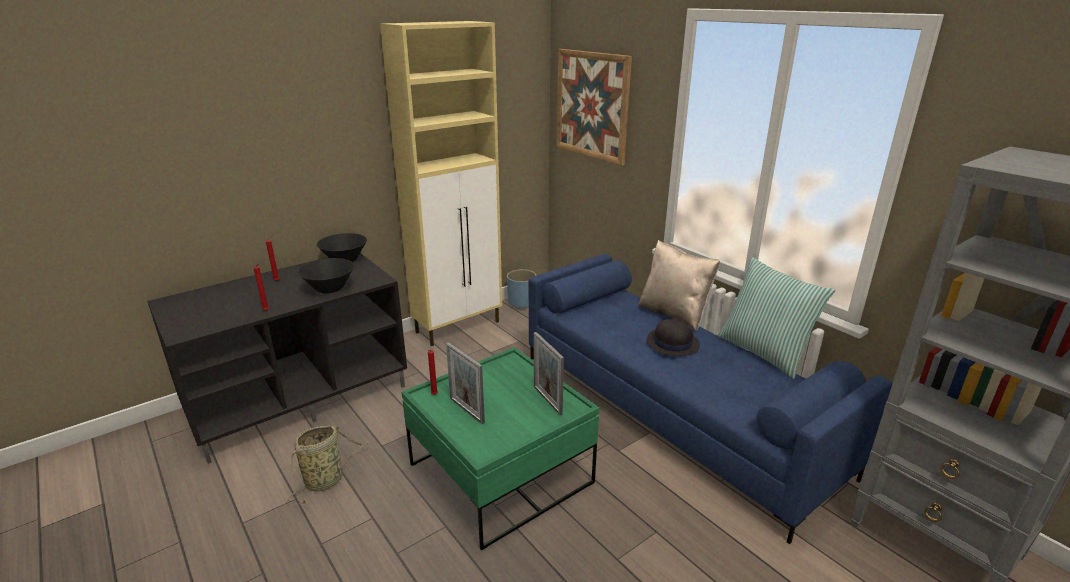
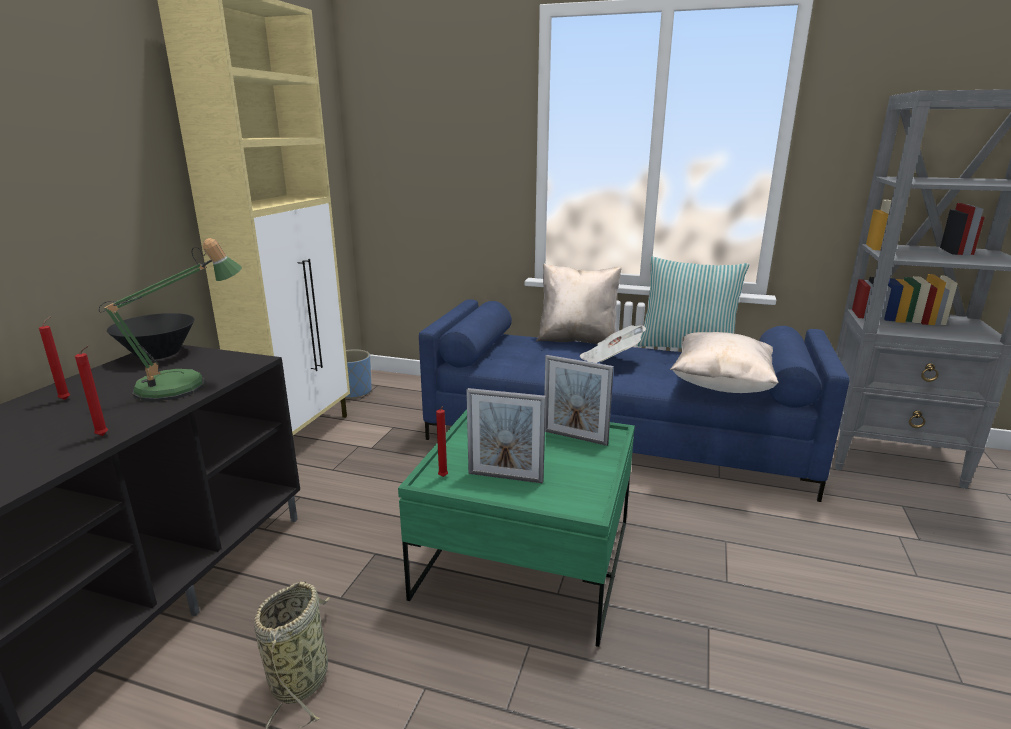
camera: 35 degrees left, 5 degrees down
(329, 288) = (183, 386): black bowl -> table lamp
(592, 105) = (413, 132): picture -> none
(672, 343) = (610, 360): black hat -> newspaper
(736, 400) = (721, 385): none -> beige pillow

